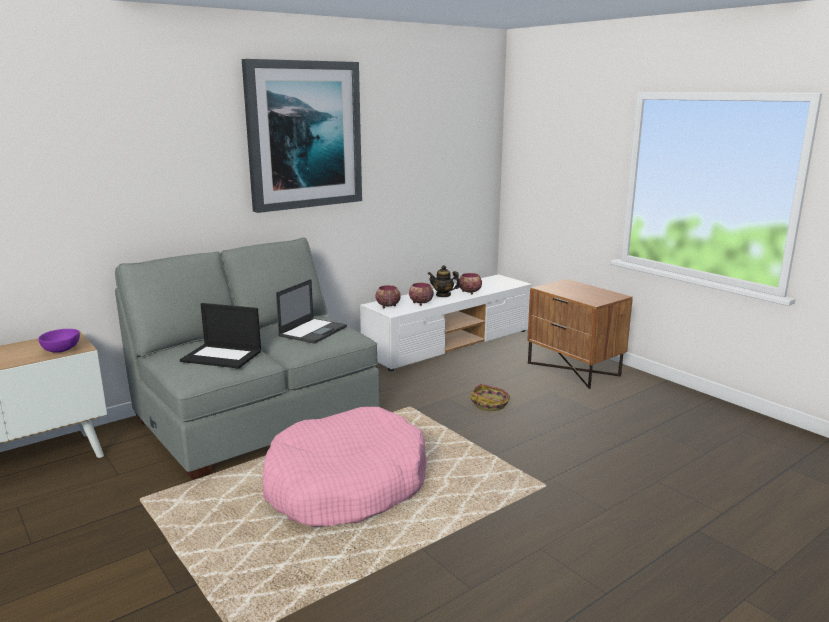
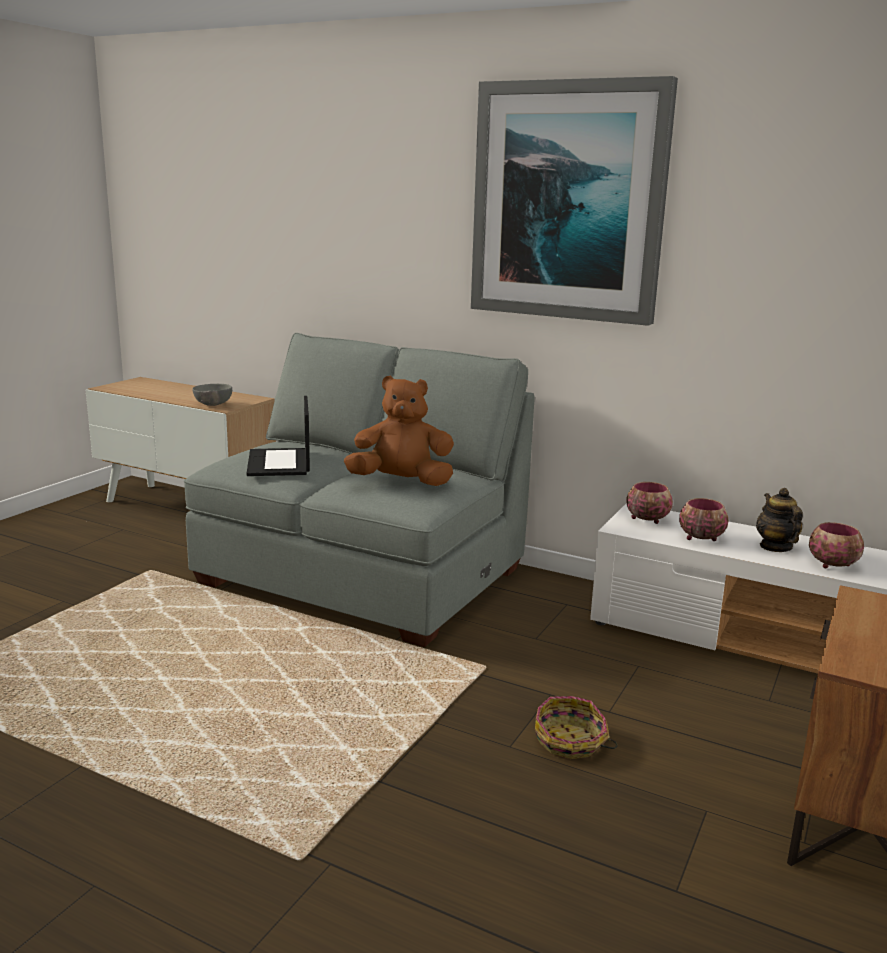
camera: 65 degrees right, 0 degrees up
(62, 351) = (212, 405): purple bowl -> grey bowl
(313, 331) = (401, 482): laptop -> brown plush toy
(346, 485) = (223, 672): pink dog bed -> none

